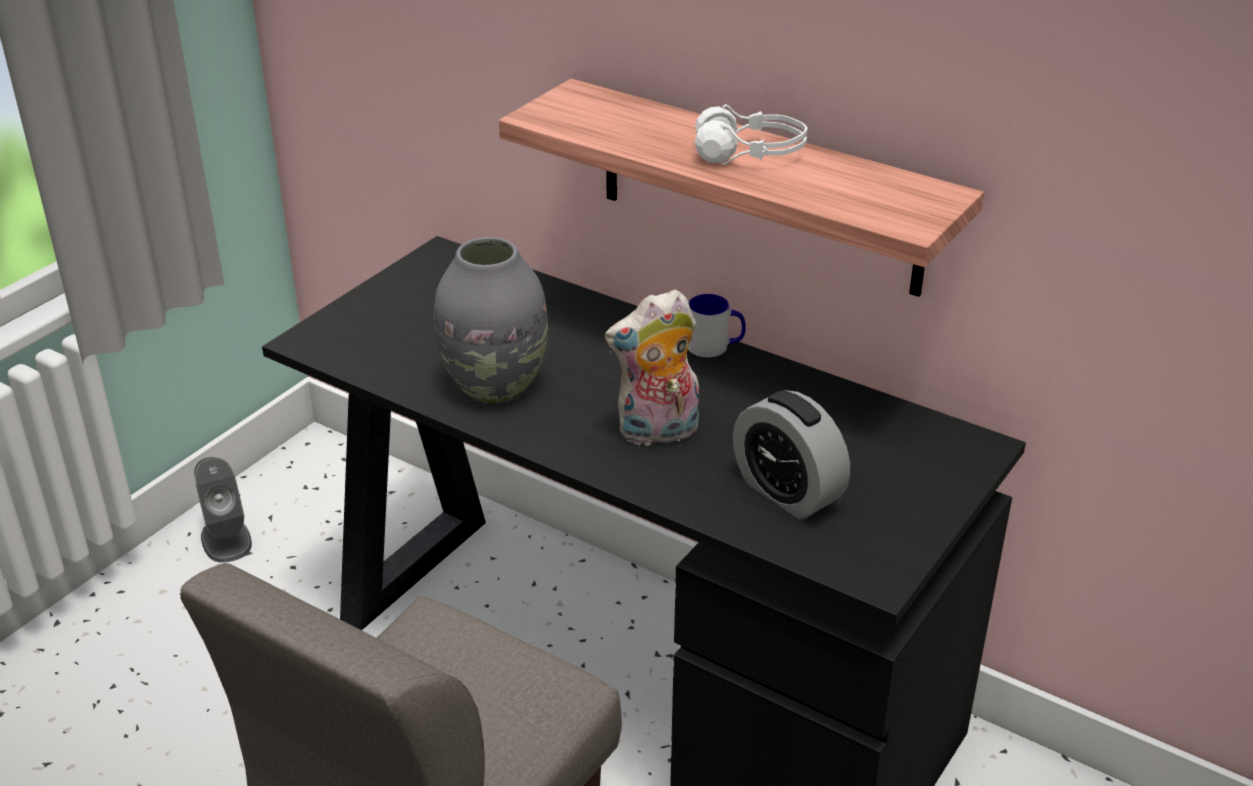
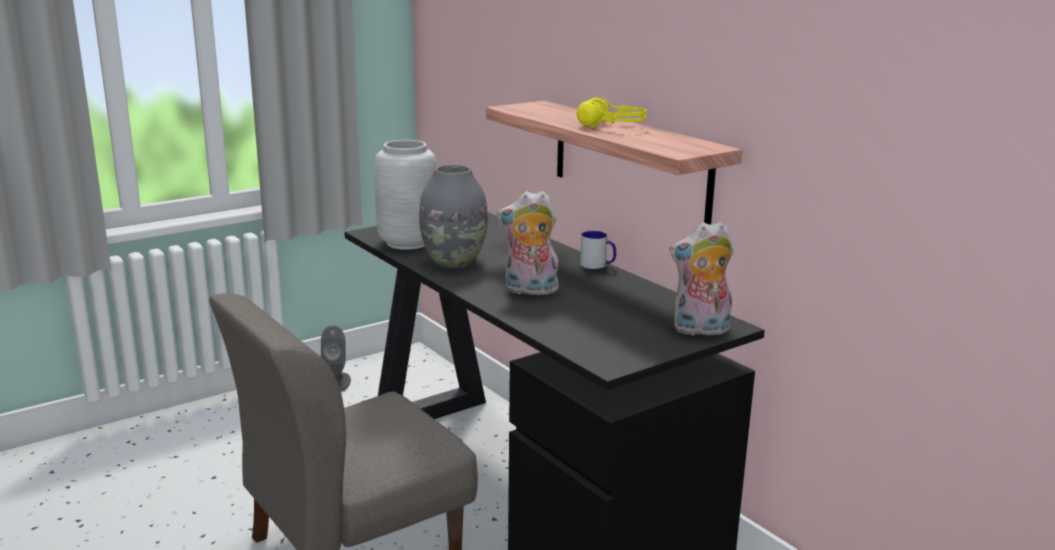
camera: 20 degrees right, 15 degrees down
(391, 355) = (408, 243): none -> grey vase
(749, 154) = (612, 126): white headphones -> yellow headphones
(787, 492) = (586, 324): alarm clock -> none
(947, 467) = (700, 330): none -> plush toy

